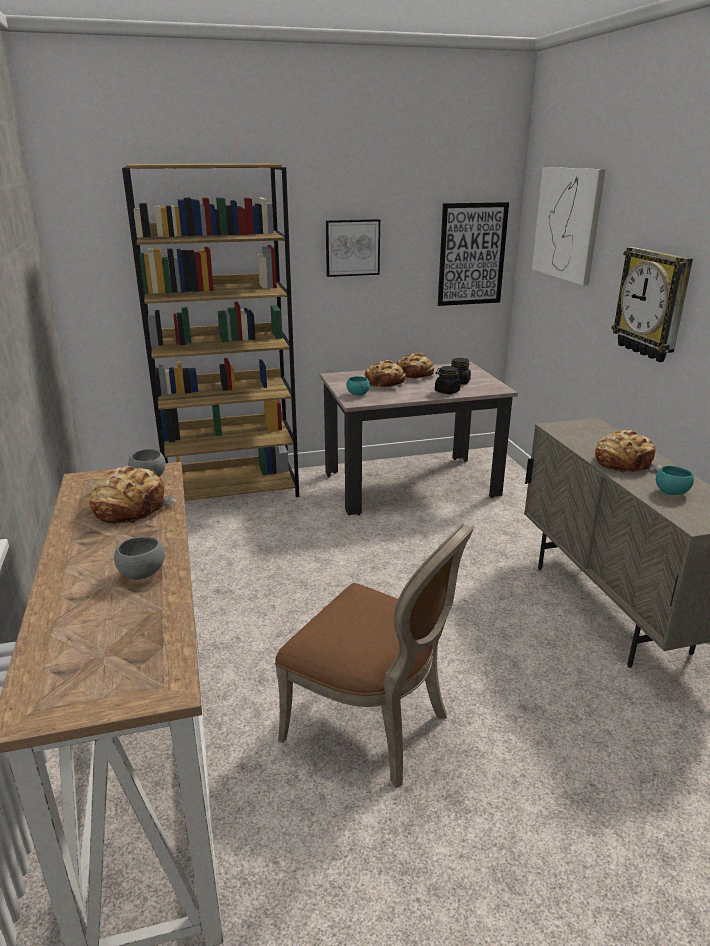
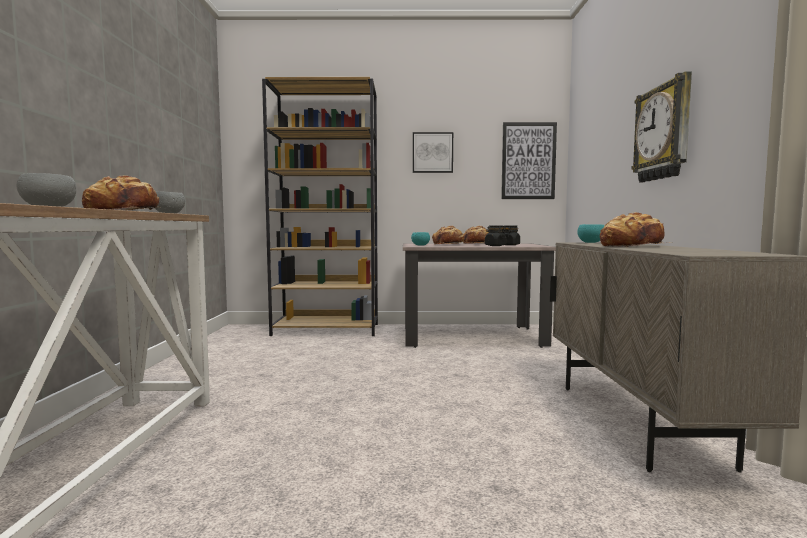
camera: 15 degrees right, 20 degrees down
(374, 725) = (313, 477): brown chair -> none
(567, 224) = (597, 115): picture -> none
(671, 492) = (677, 250): turquoise bowl -> turquoise bowl (590, 242)

